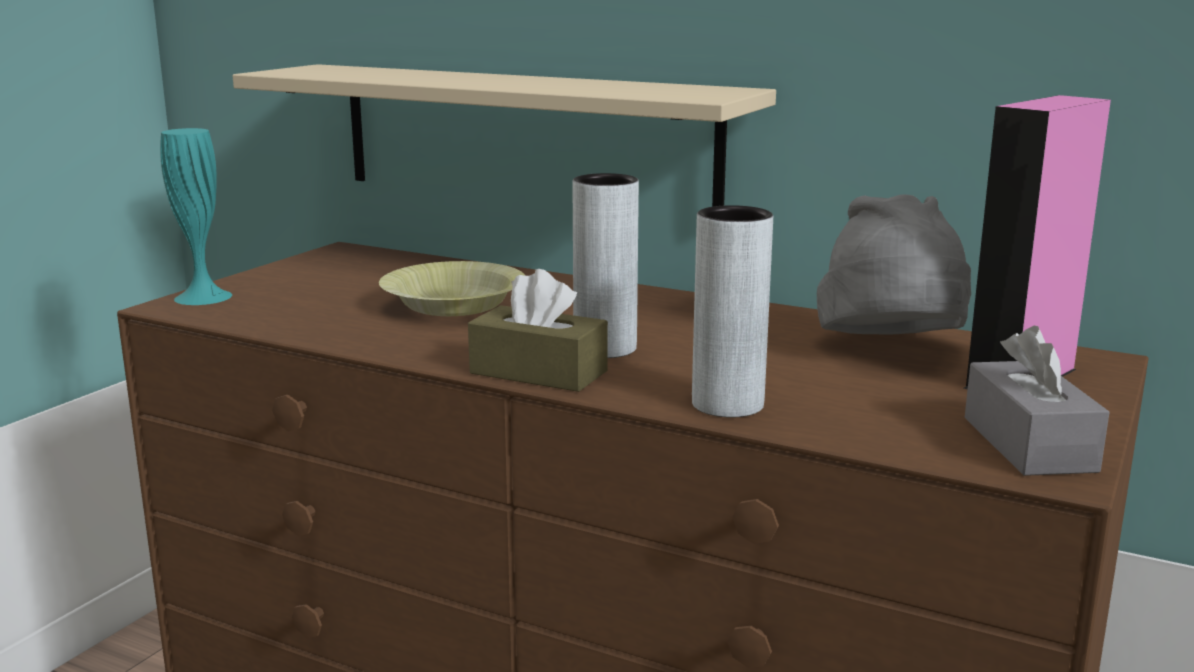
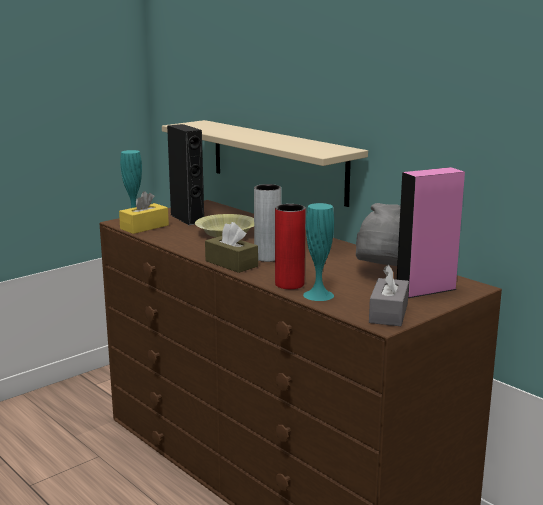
camera: 20 degrees right, 0 degrees up
(244, 311) = (144, 227): none -> yellow tissue box
(330, 283) = (187, 218): none -> black speaker
(727, 404) = (289, 284): grey vase -> red vase
(823, 422) = (318, 295): none -> turquoise vase

